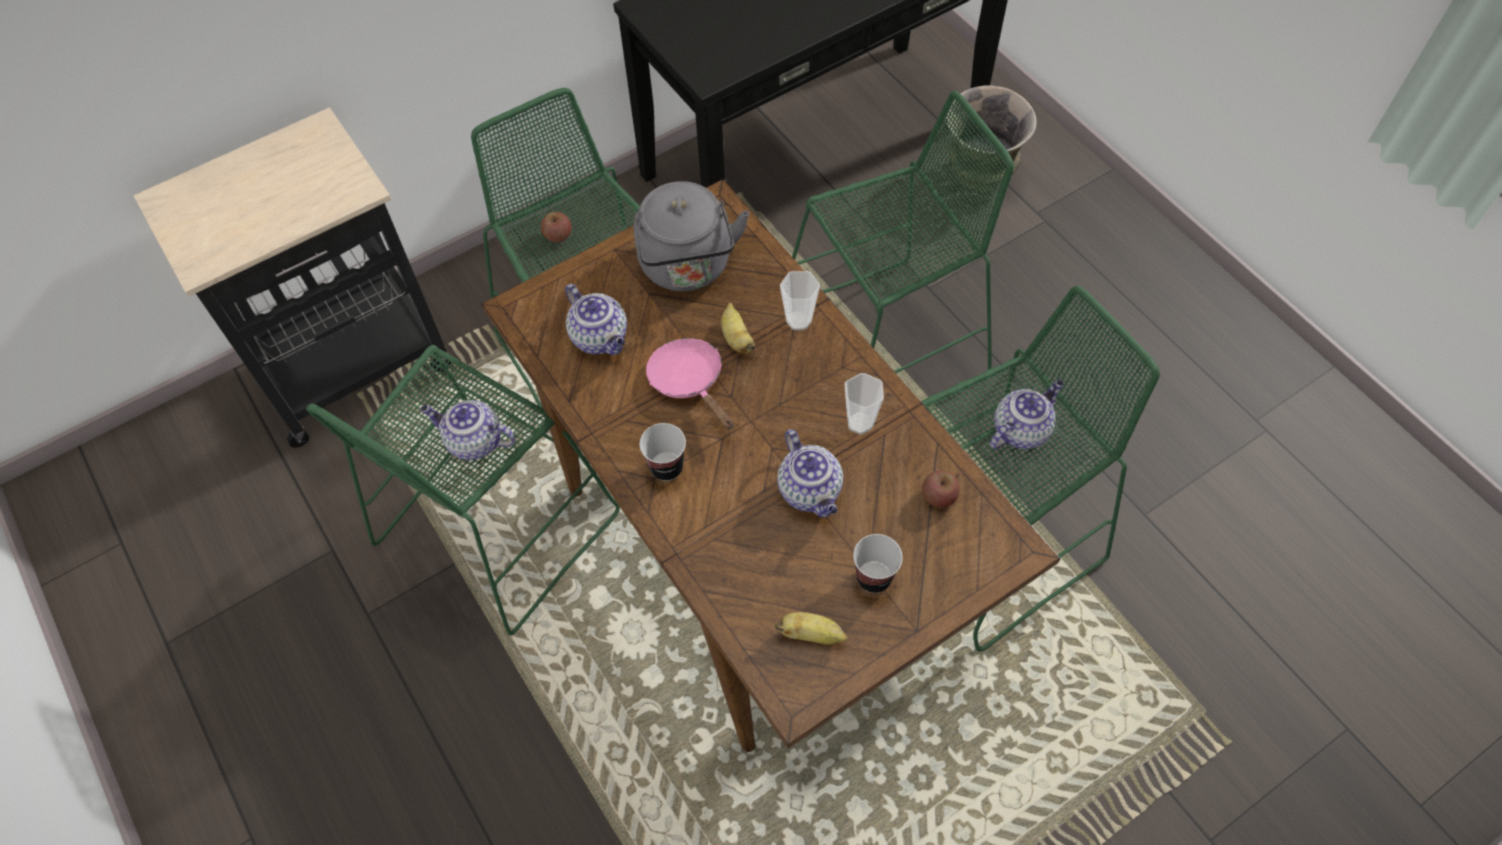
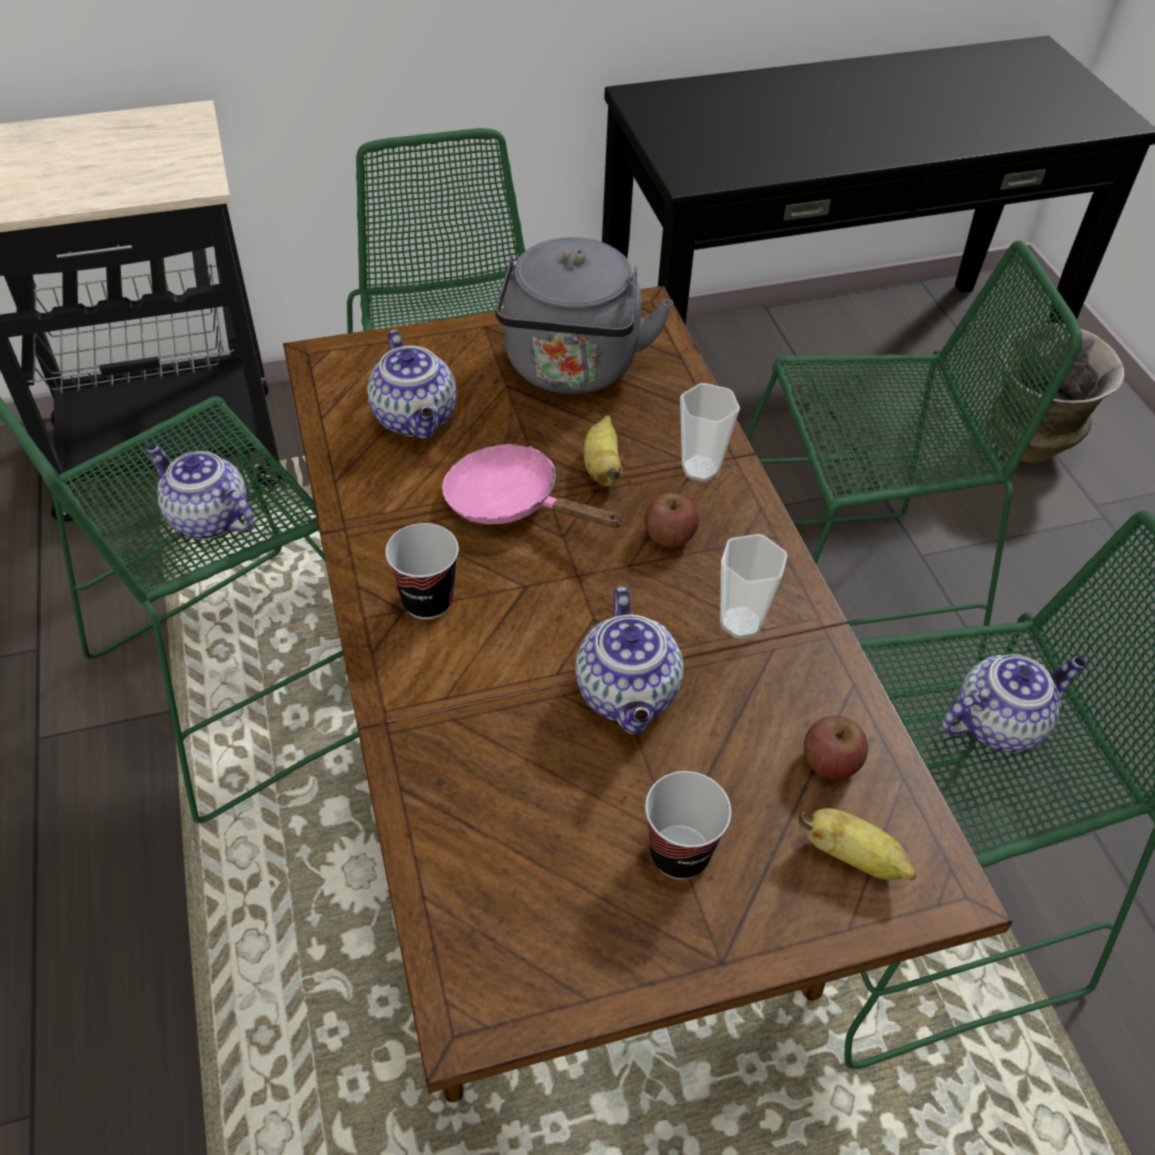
camera: 15 degrees right, 10 degrees down
(558, 235) = (435, 319): apple -> apple (669, 536)
(690, 382) = (512, 503): pink frying pan -> pink frying pan turned 45 degrees counterclockwise
(811, 634) = (542, 911): banana -> banana (853, 857)

